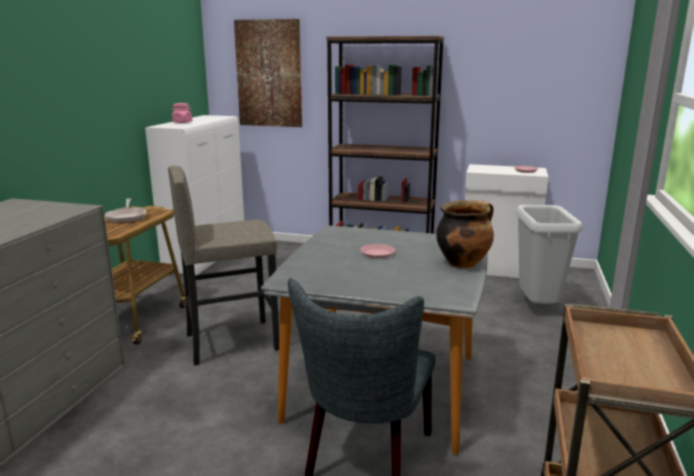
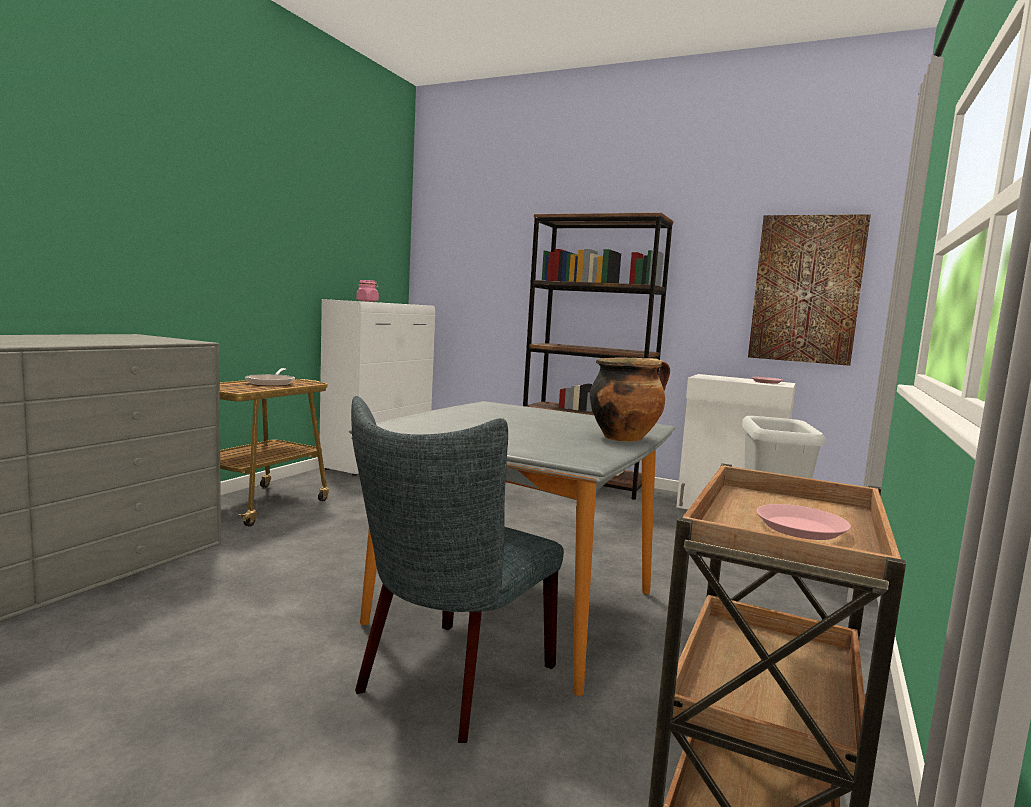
camera: 10 degrees right, 10 degrees down
(231, 341) = (356, 537): grey stool -> none
(269, 74) = (475, 262): picture -> picture (806, 289)
(377, 253) = (520, 422): pink plate -> pink plate (800, 528)

